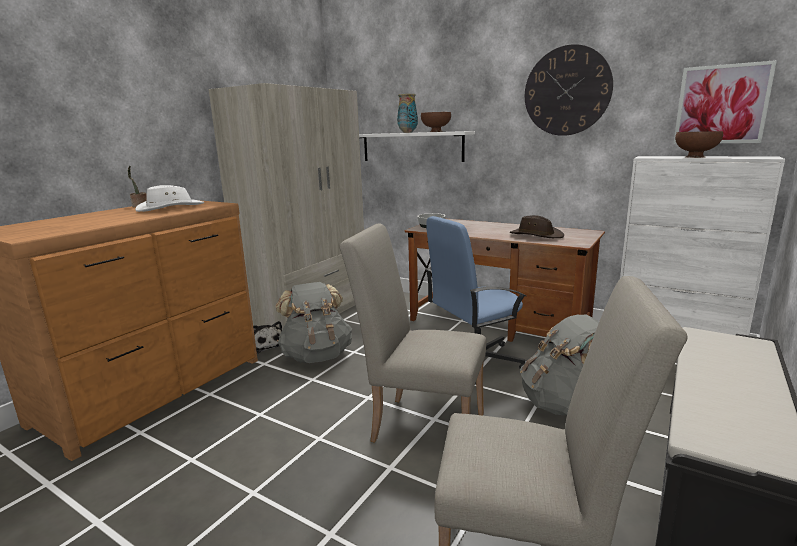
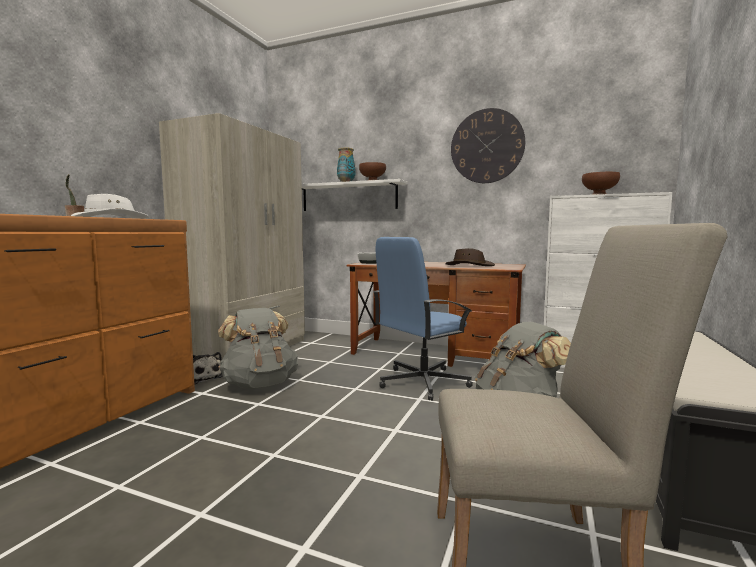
camera: 10 degrees left, 10 degrees down
(420, 424) = (382, 435): beige chair -> none
(721, 104) = (613, 155): picture -> none

